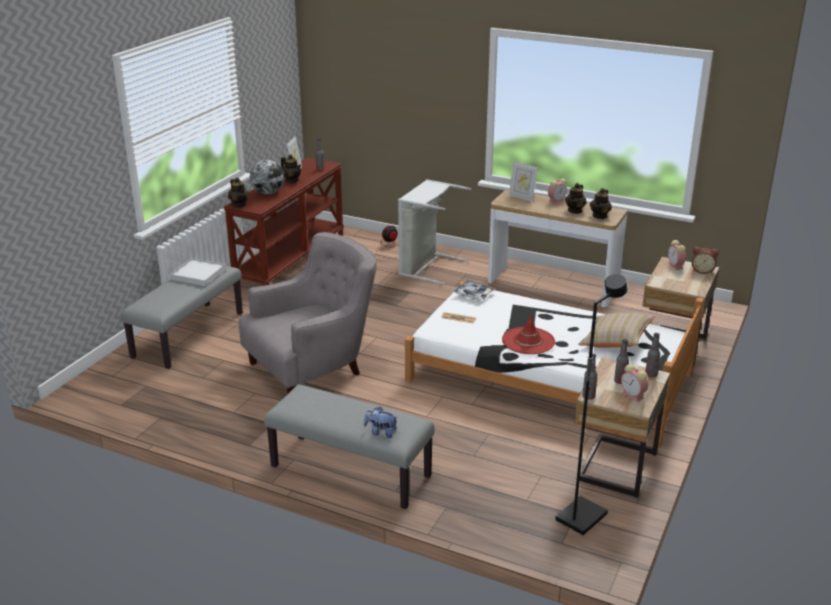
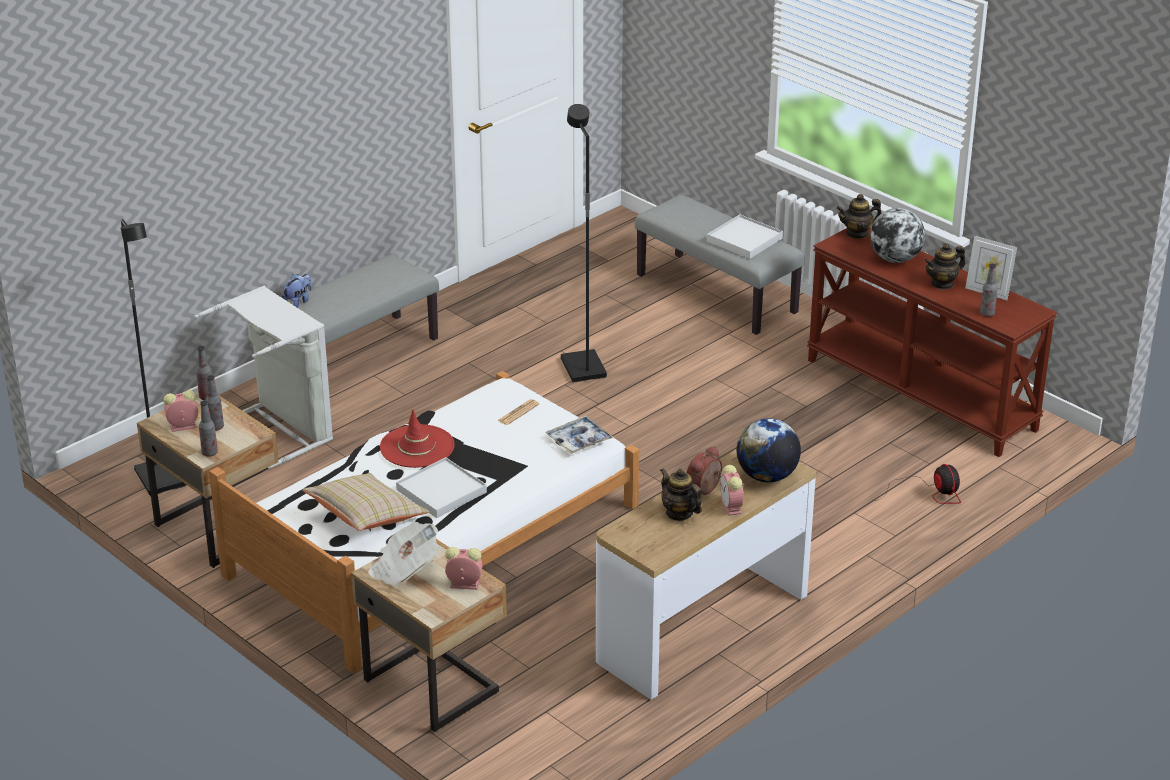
camera: 110 degrees right, 5 degrees up
(314, 366) = (582, 368): grey armchair -> black floor lamp
(427, 267) = (837, 517): grey laundry basket -> grey laundry basket (281, 430)
(522, 197) = (767, 476): picture frame -> globe
(565, 323) = (441, 491): none -> white tray
(600, 216) = (642, 531): teapot -> none
(683, 283) = (404, 569): none -> newspaper
(702, 271) = (430, 605): alarm clock -> alarm clock (705, 490)

